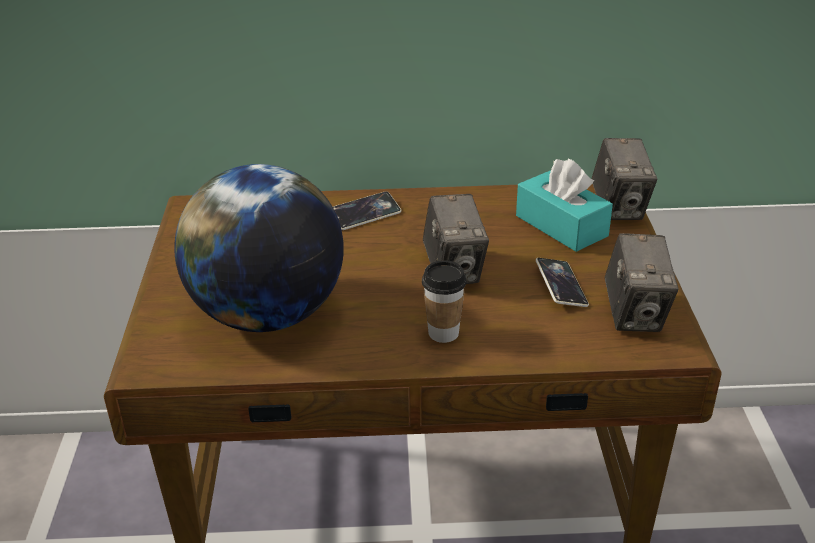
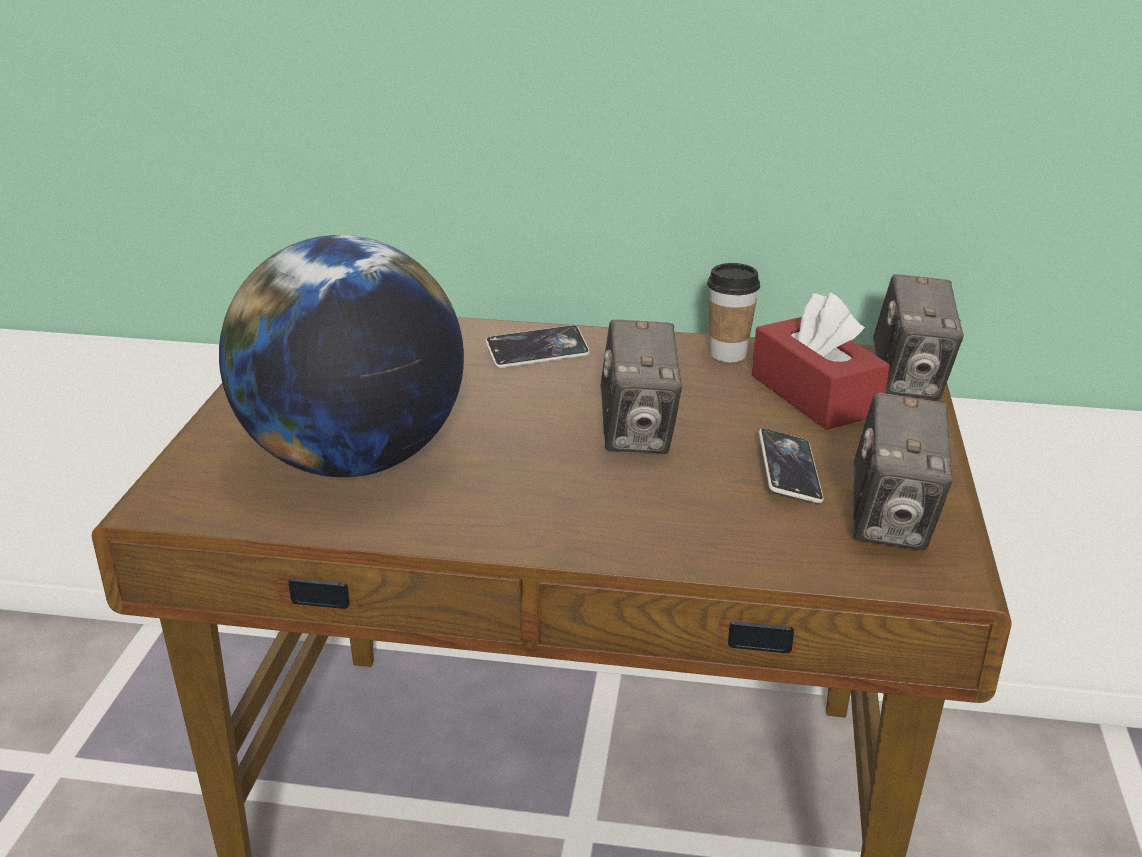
camera: 10 degrees right, 5 degrees down
(443, 333) = (592, 512): cup -> cup (728, 354)
(561, 226) = (814, 395): turquoise tissue box -> red tissue box

